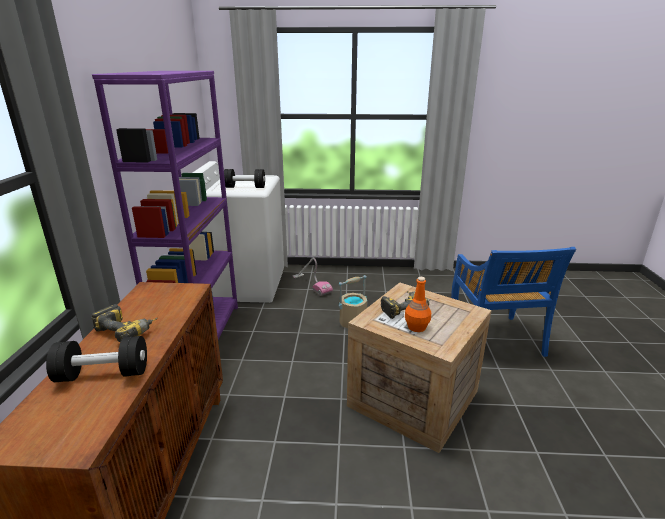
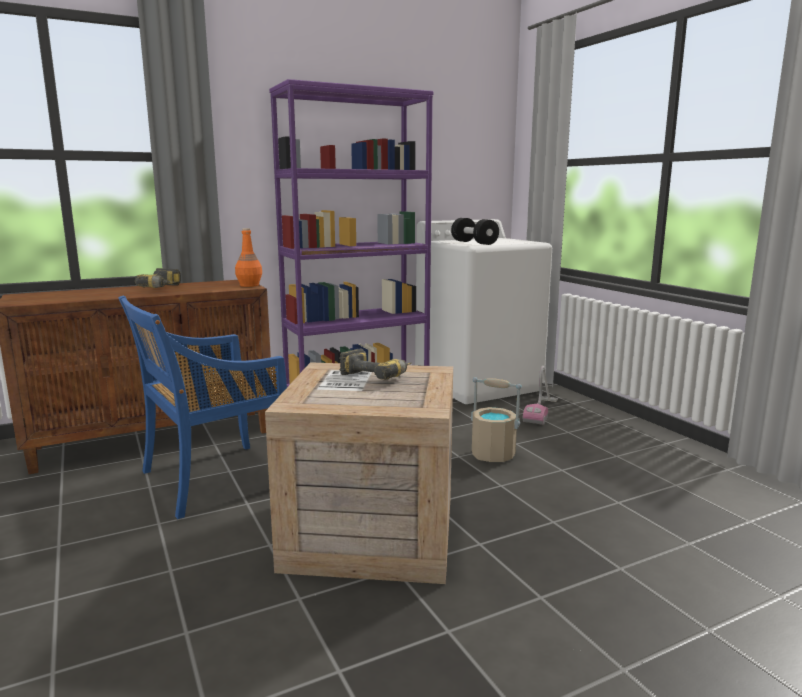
camera: 60 degrees right, 10 degrees down
(103, 374) = (100, 294): black dumbbell -> none
(416, 327) = (334, 387): orange bottle -> orange bottle (249, 285)
(495, 339) = (634, 580): blue chair -> blue chair (213, 479)

